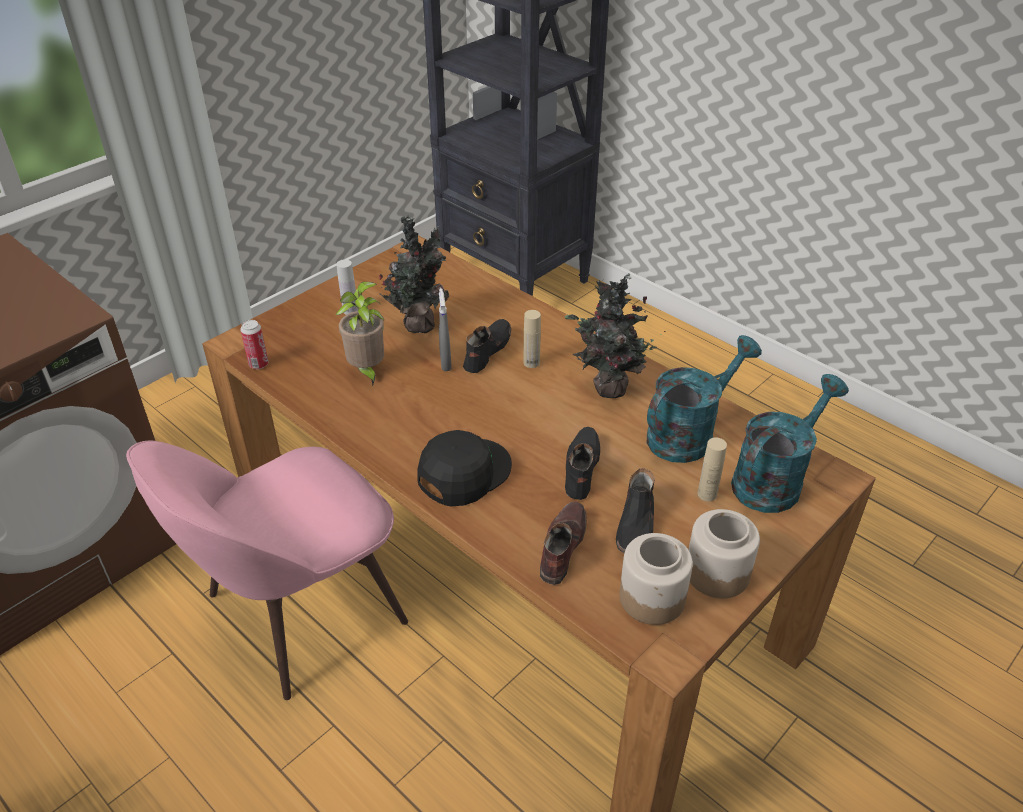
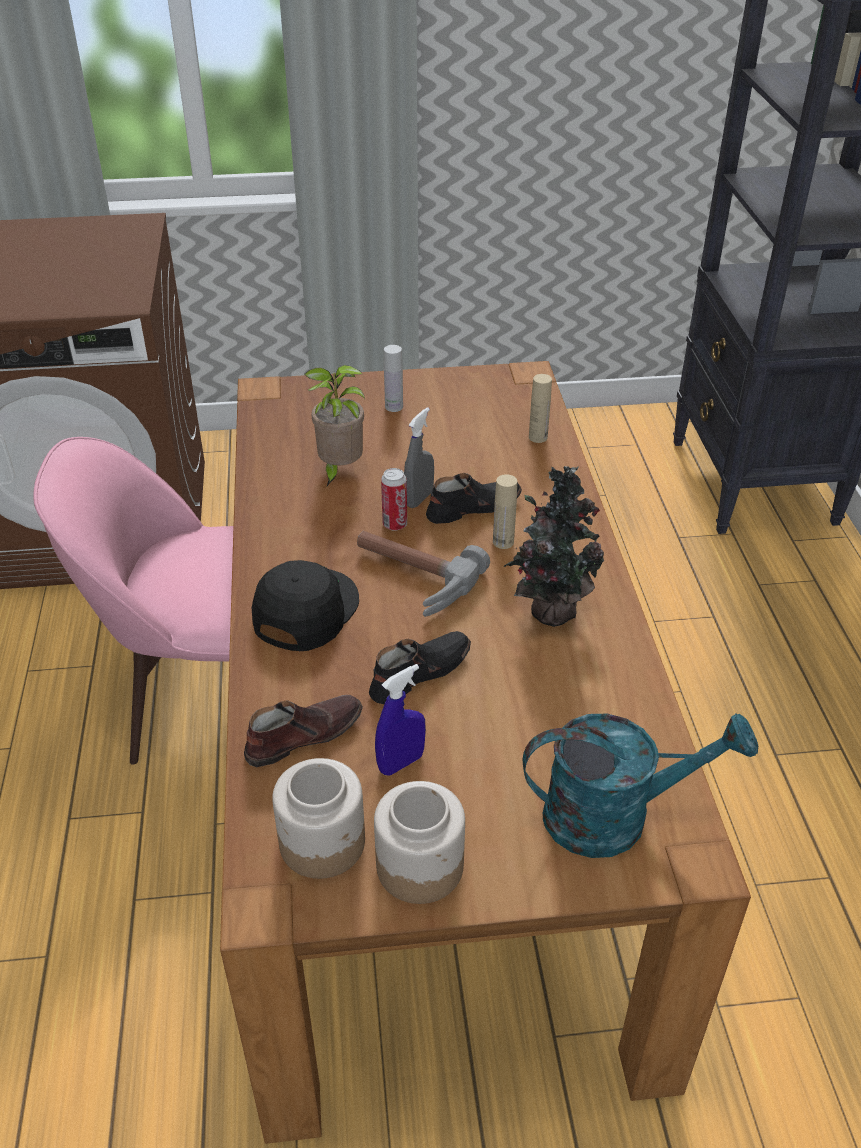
camera: 40 degrees right, 0 degrees up
(258, 364) = (258, 419): can -> can (395, 524)
(419, 324) = (441, 449): potted plant -> none
(463, 473) = (305, 611): black cap -> black cap turned 60 degrees counterclockwise
(504, 416) = (409, 579): none -> hammer
(636, 525) = (401, 763): black shoe -> blue spray bottle
(688, 433) = (579, 707): turquoise watering can -> none
(707, 494) = (516, 781): beige bottle -> beige bottle (538, 437)

